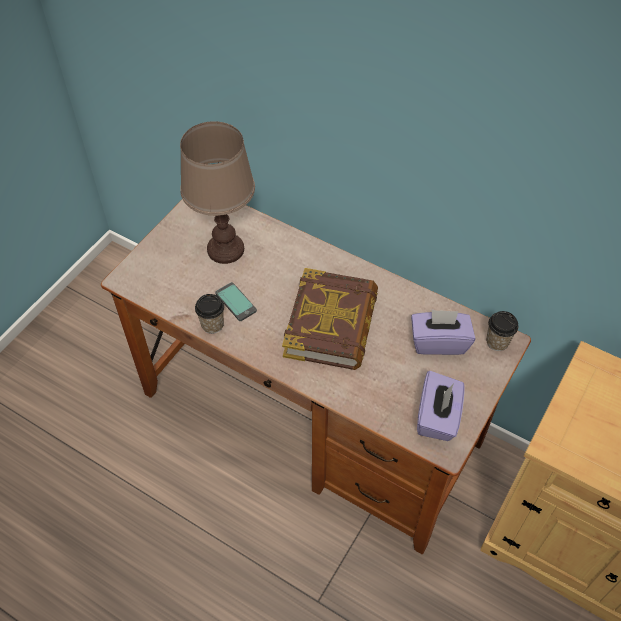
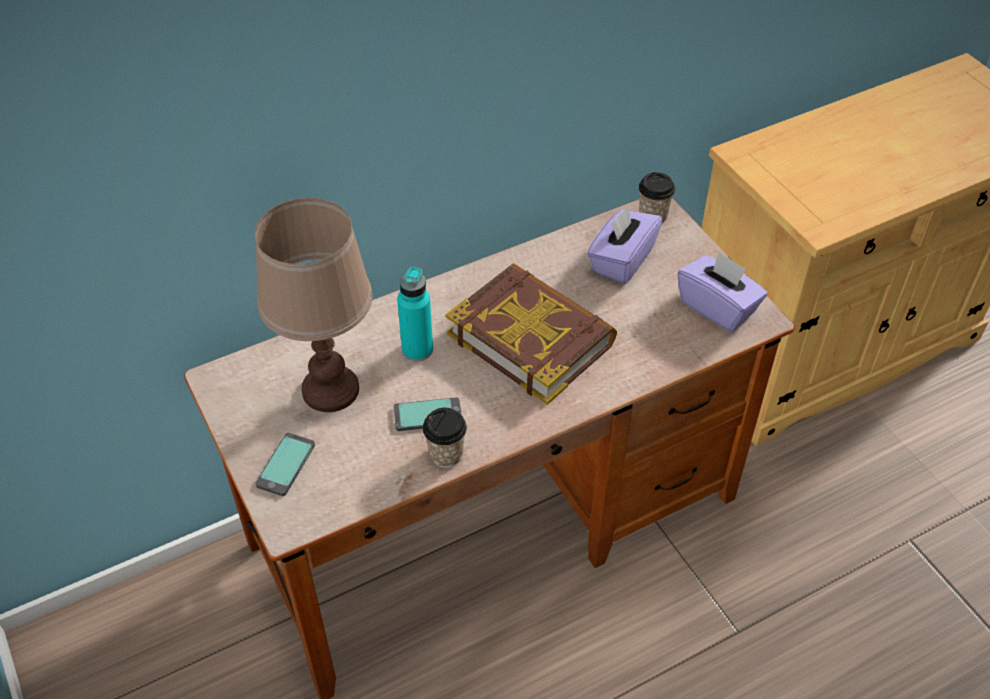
camera: 60 degrees left, 5 degrees down
(162, 258) = (286, 465): none -> phone
(282, 273) = (417, 349): none -> turquoise bottle

